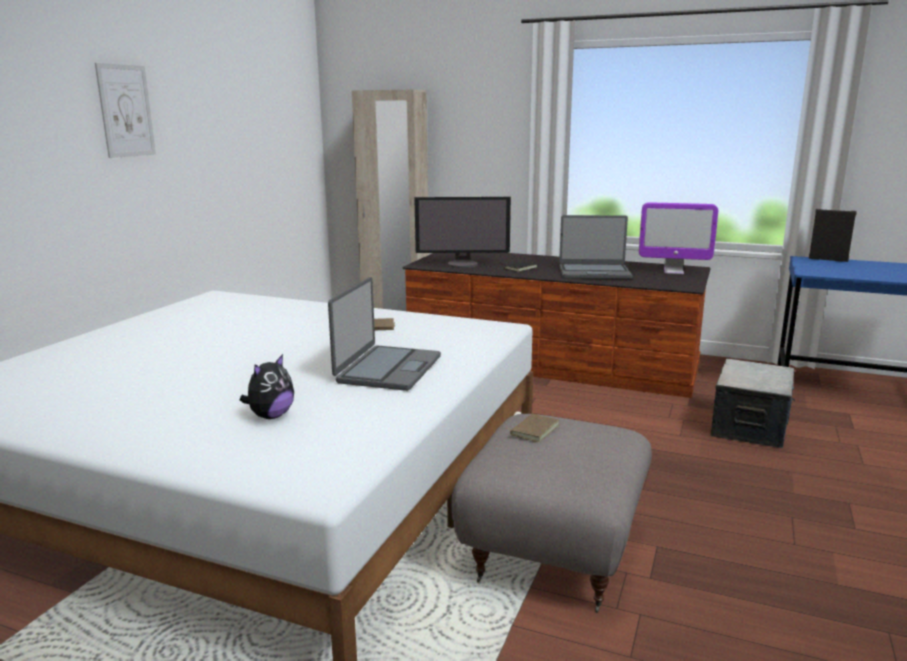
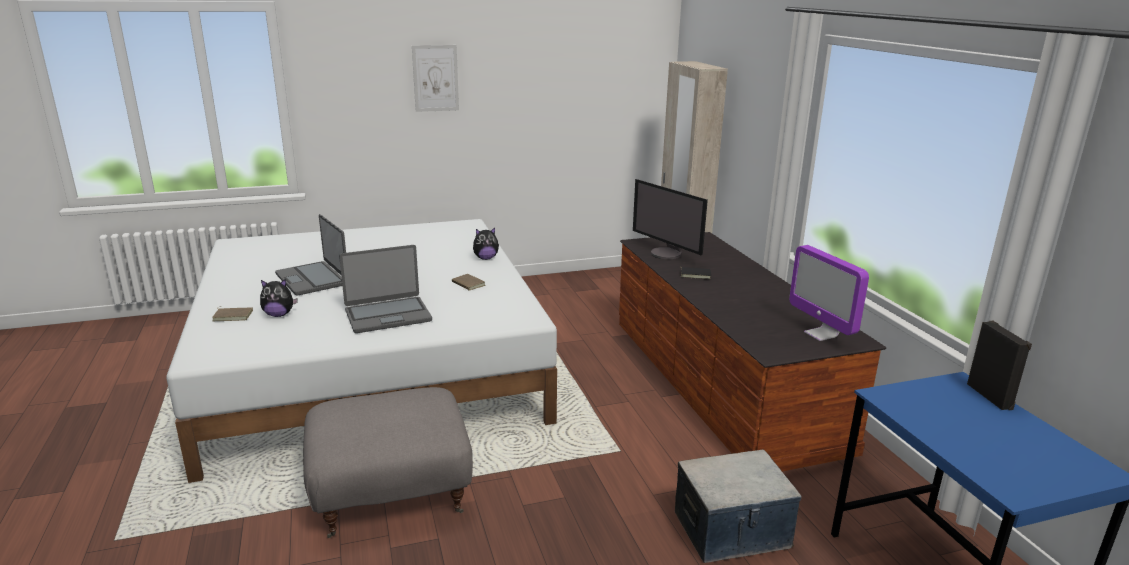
camera: 50 degrees right, 5 degrees up
(325, 309) = (485, 258): none -> plush toy
(533, 430) = (402, 399): brown book -> brown book (233, 315)
(594, 273) = (739, 304): laptop -> laptop (313, 279)

